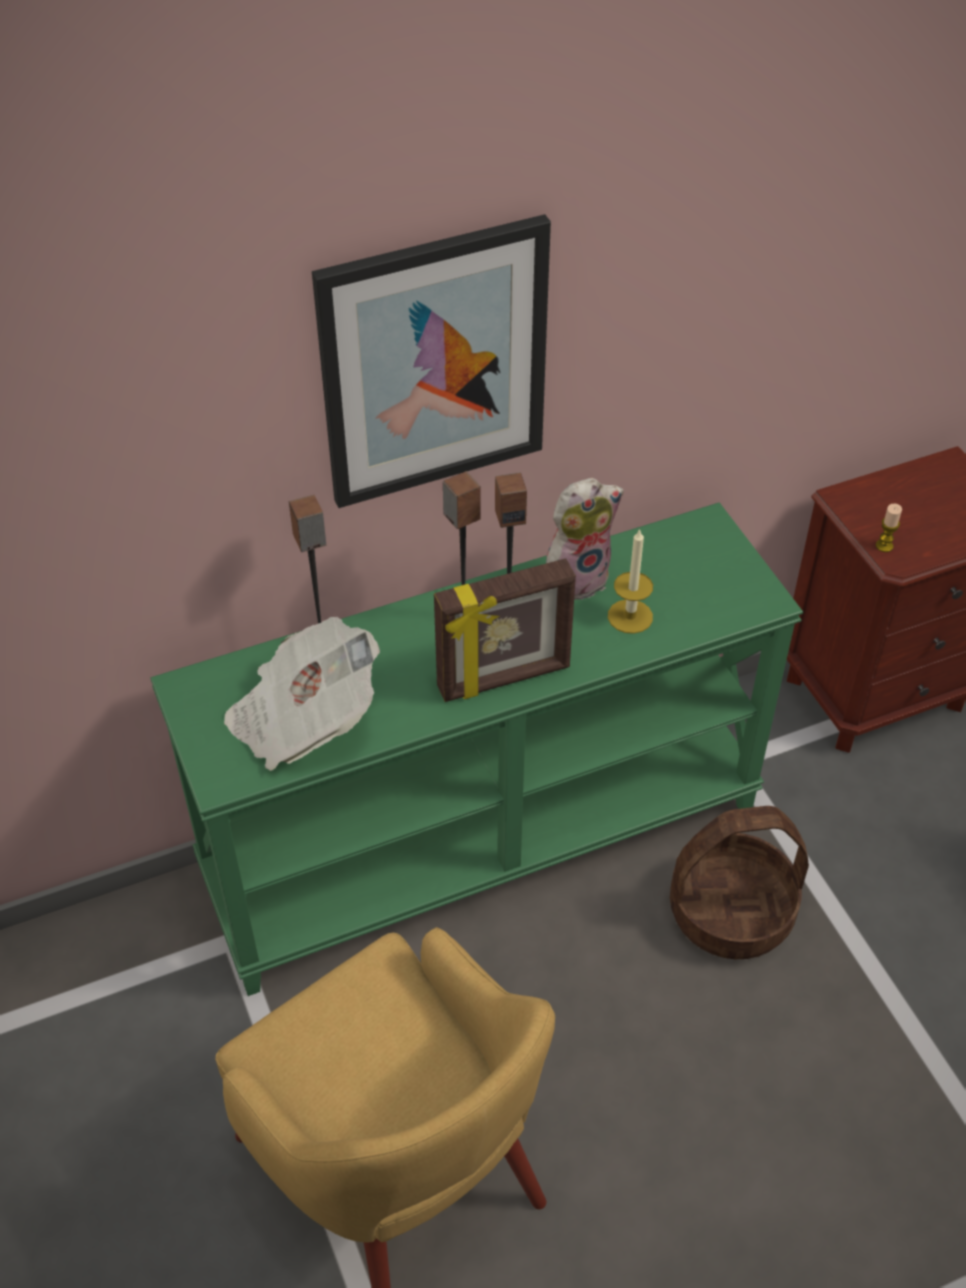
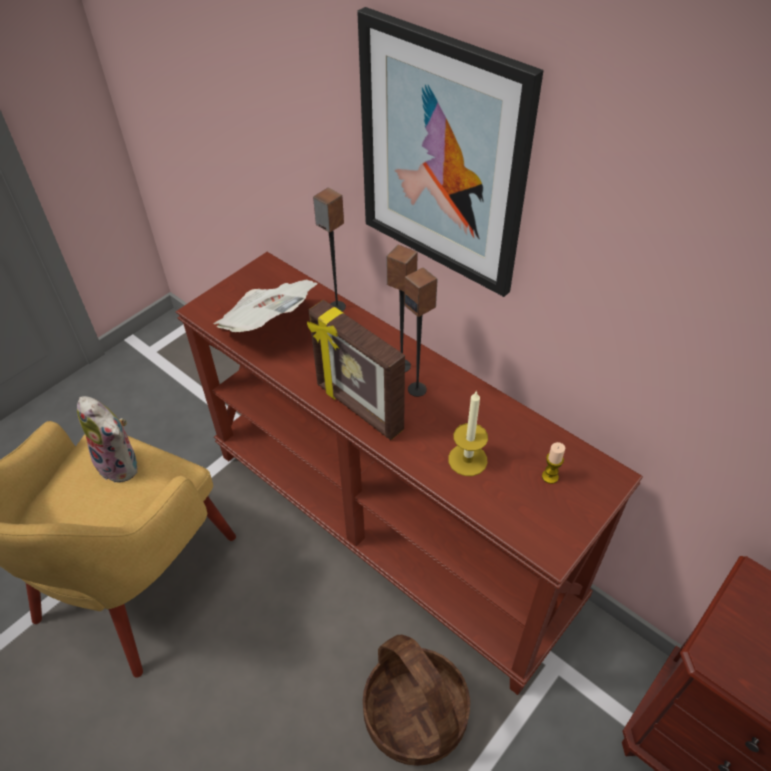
camera: 65 degrees right, 0 degrees up
(483, 838) = (390, 526): green console table -> brown console table
(577, 577) = (485, 413): plush toy -> plush toy (122, 464)
(884, 546) = (722, 638): candle -> candle (550, 476)

